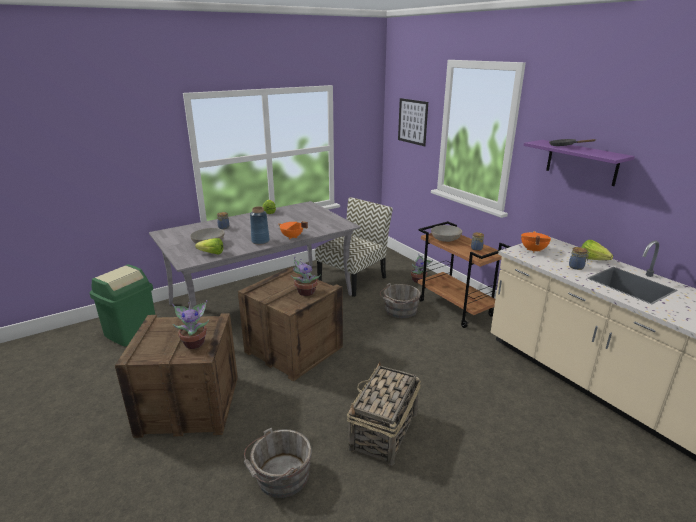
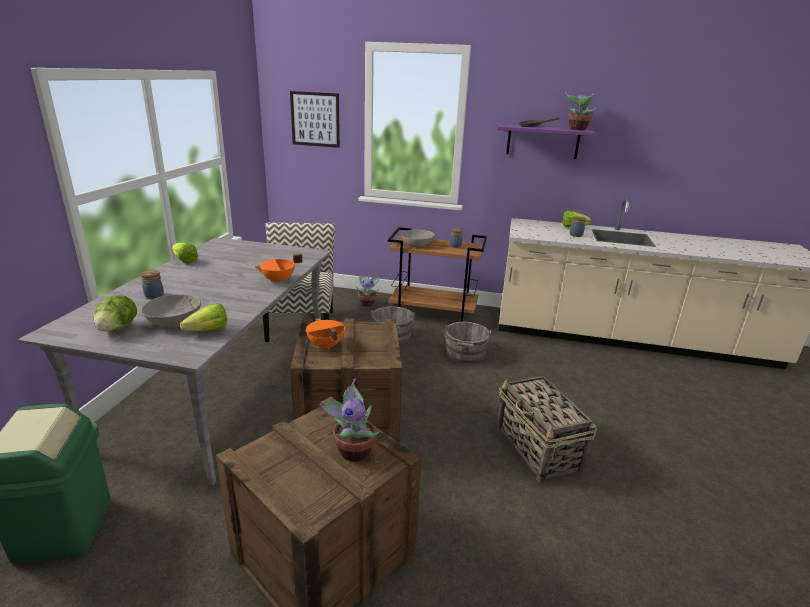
camera: 45 degrees left, 0 degrees up
(183, 239) = (117, 328): none -> lettuce
(260, 241) = (247, 296): blue vase -> none
(280, 477) = (529, 551): grey bucket -> grey bucket (465, 354)
(305, 292) = (368, 339): potted plant -> potted plant (577, 129)
(532, 250) = (528, 230): orange cooking pot -> orange cooking pot (325, 345)

